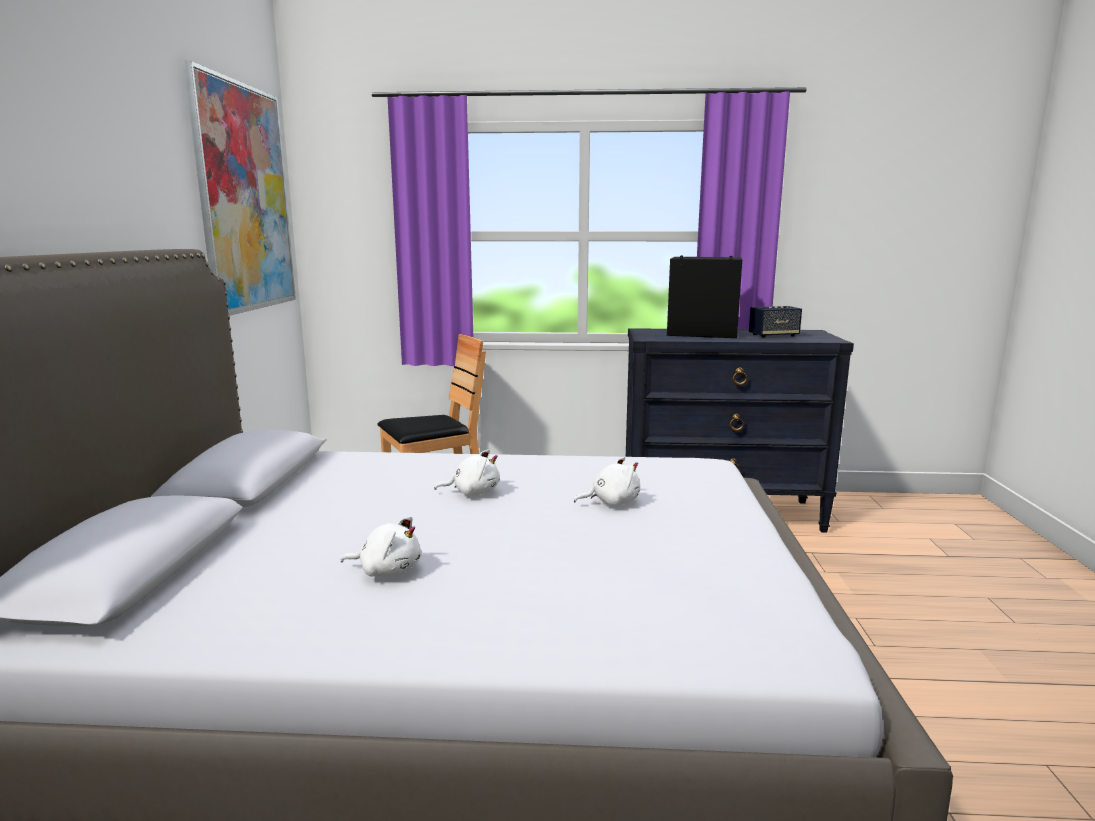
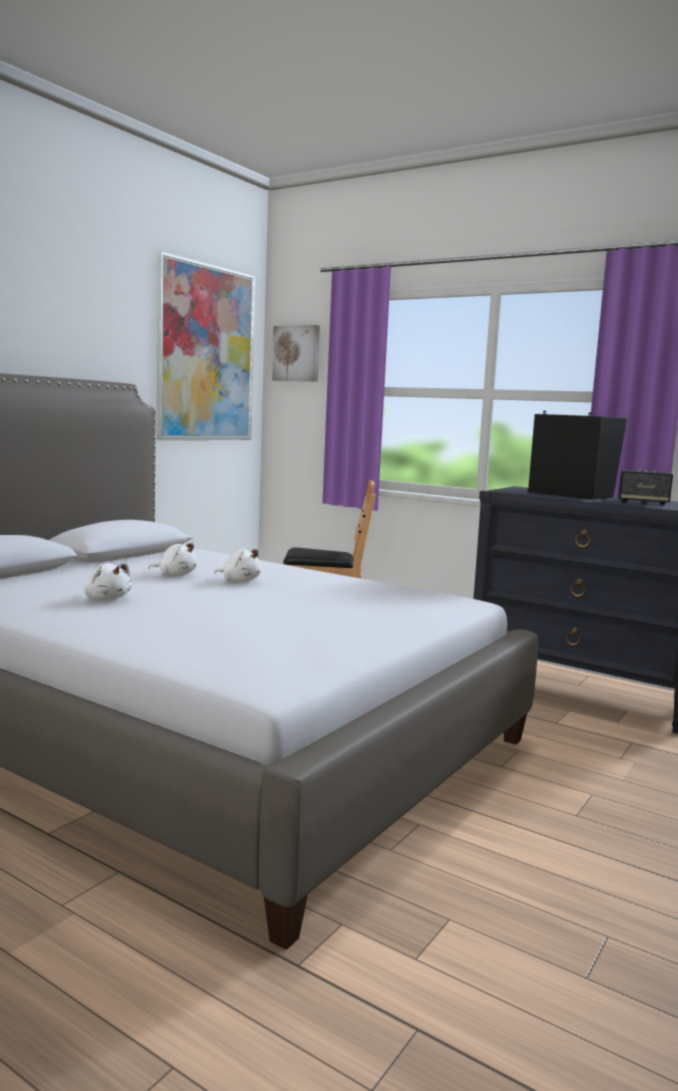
camera: 30 degrees right, 5 degrees down
(340, 193) = (296, 353): none -> picture
(611, 502) = (325, 603): white plush toy -> white plush toy (175, 574)

